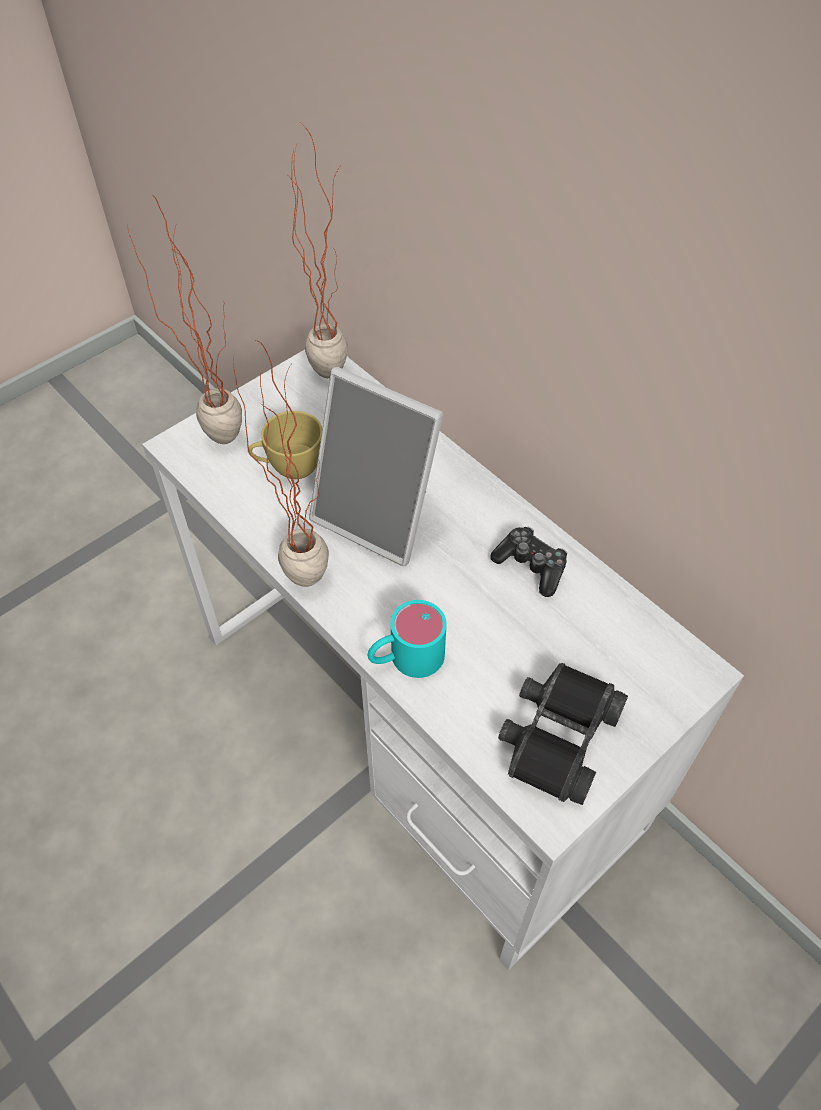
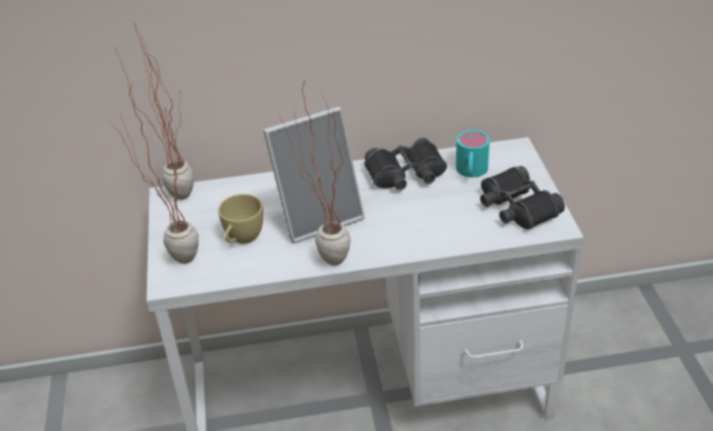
camera: 55 degrees left, 15 degrees down
(405, 658) = (425, 242): turquoise mug -> turquoise mug (471, 172)
(531, 566) = (406, 174): game controller -> black binoculars

